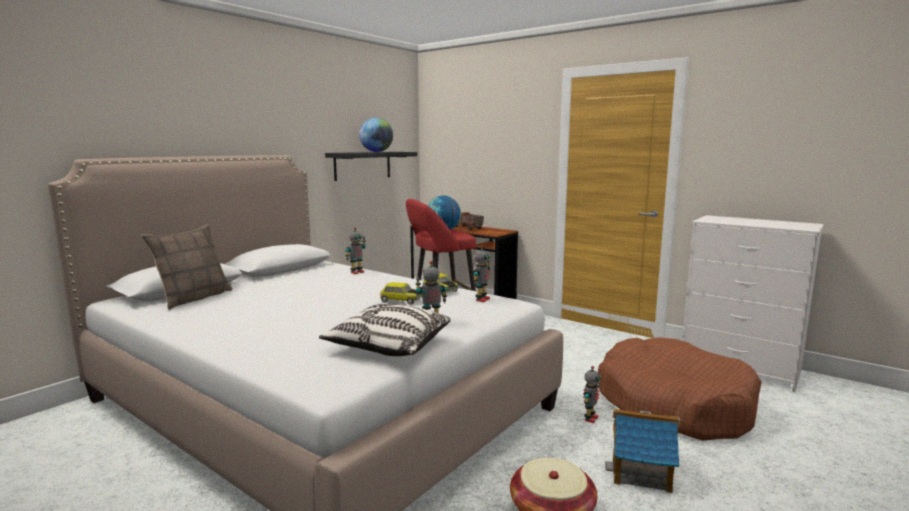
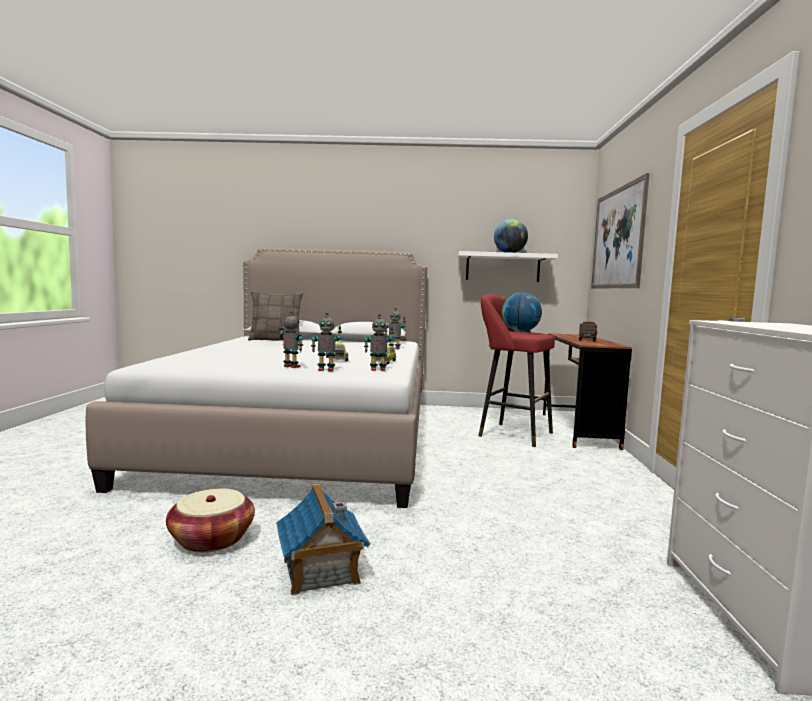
camera: 55 degrees right, 5 degrees down
(362, 165) = (502, 267): black shelf -> white shelf
(389, 346) = (224, 366): pillow -> none
(474, 141) = (617, 238): none -> picture
(590, 418) = (408, 528): toy robot -> toy robot (326, 370)
(673, 404) = (520, 572): brown dog bed -> none

